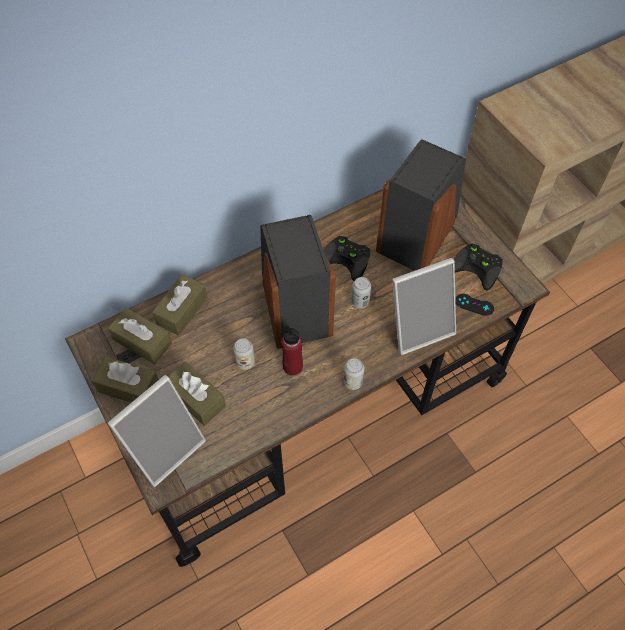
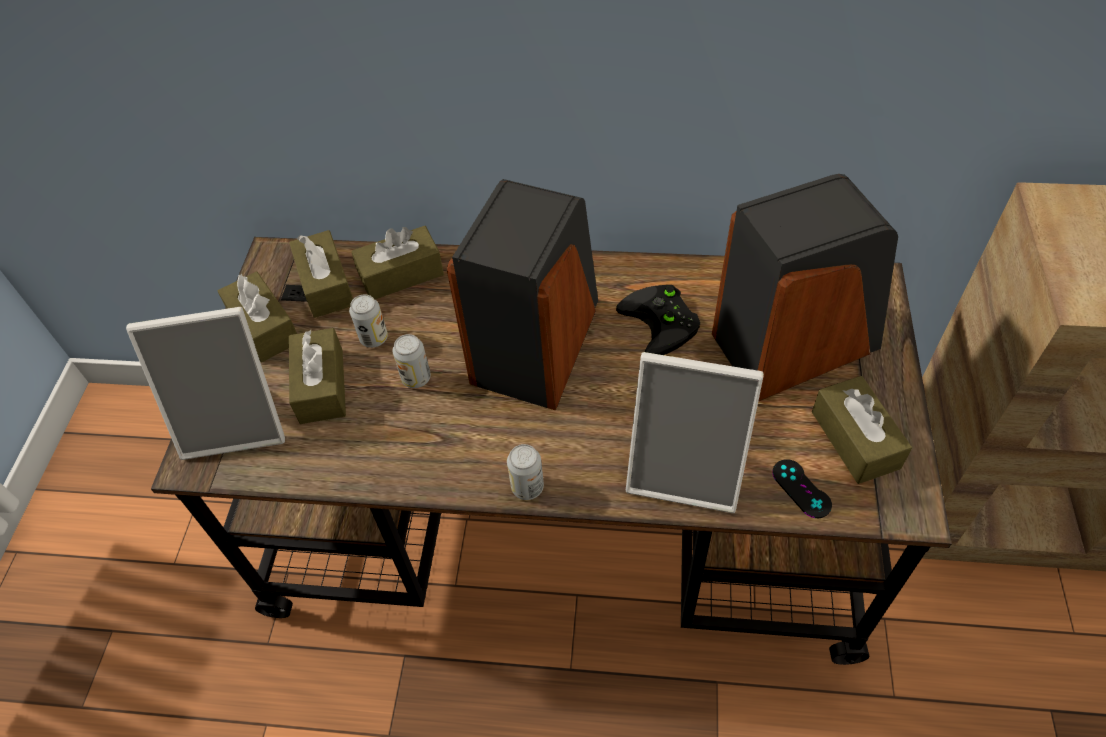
camera: 40 degrees right, 5 degrees down
(293, 366) = (468, 418): red bottle -> none
(360, 302) = (631, 387): can -> can (374, 338)
(479, 267) = (855, 439): black game controller -> brown tissue box

